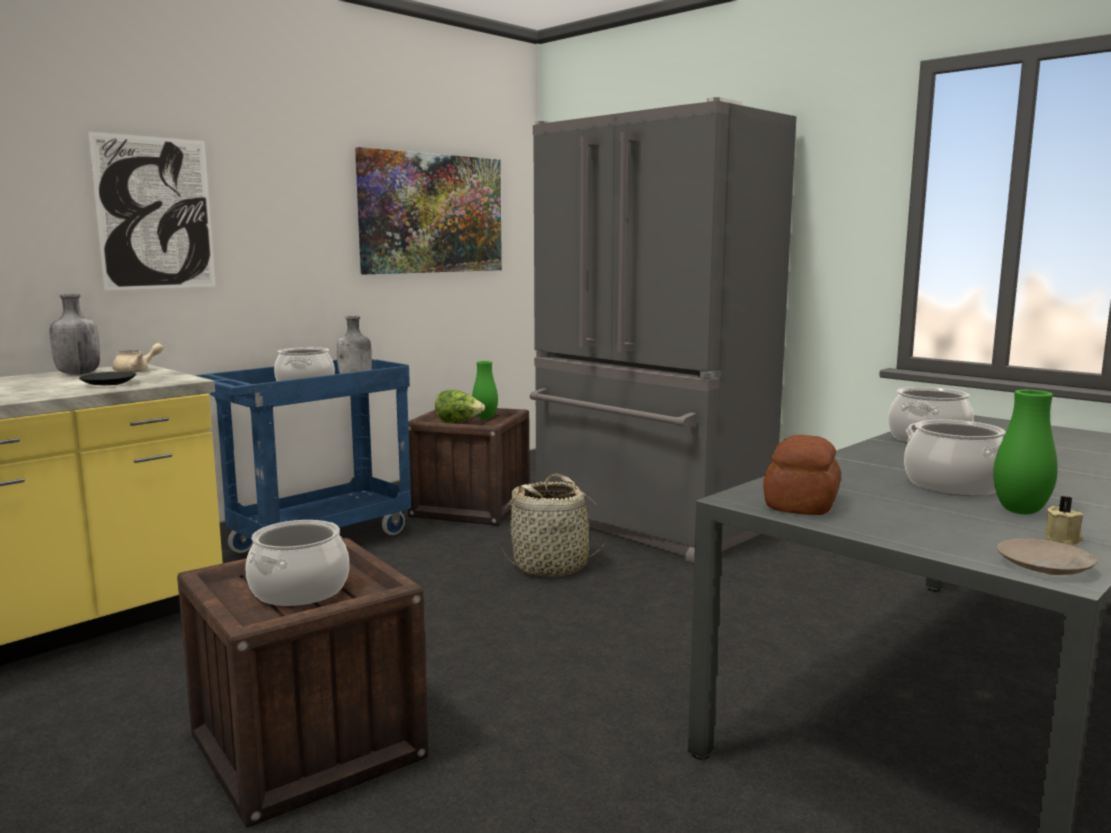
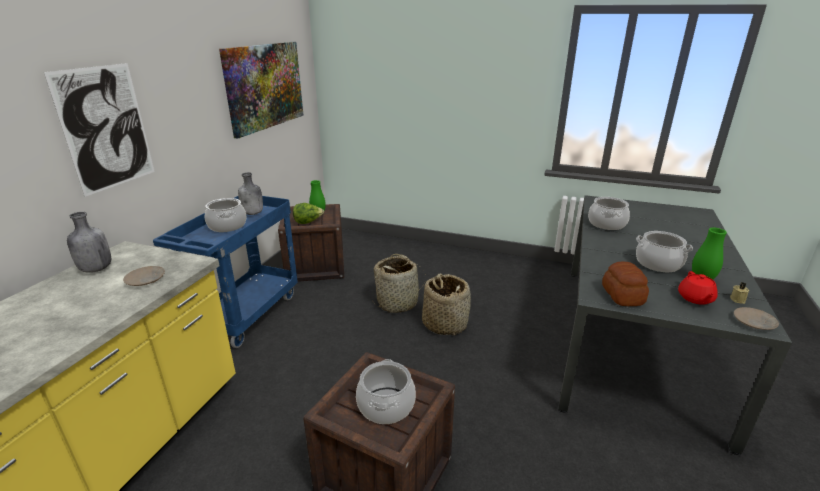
camera: 25 degrees left, 15 degrees up
(109, 383) = (146, 280): black plate -> beige plate
(137, 370) = (137, 254): beige teapot -> none
(602, 604) = (445, 324): none -> basket
(647, 523) = (419, 259): grey fridge -> none
(957, 526) = (695, 298): none -> red teapot

